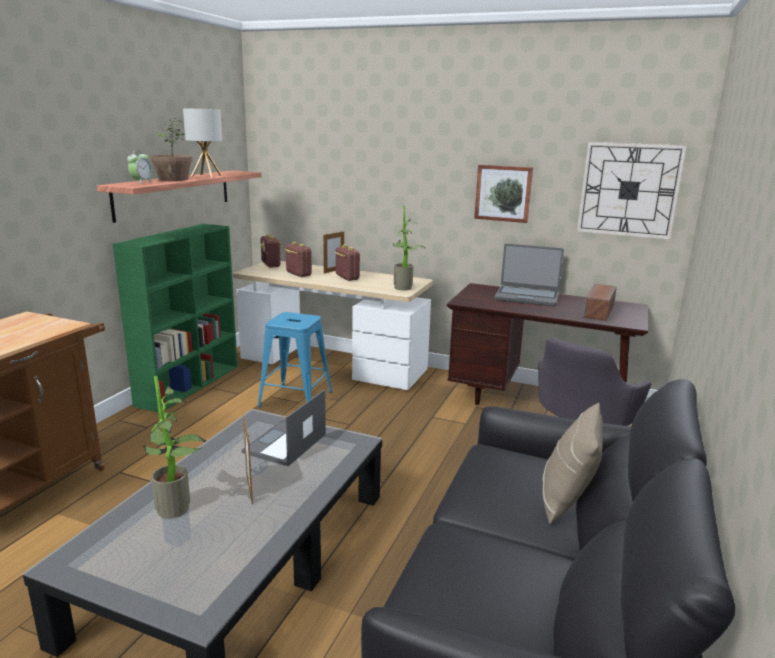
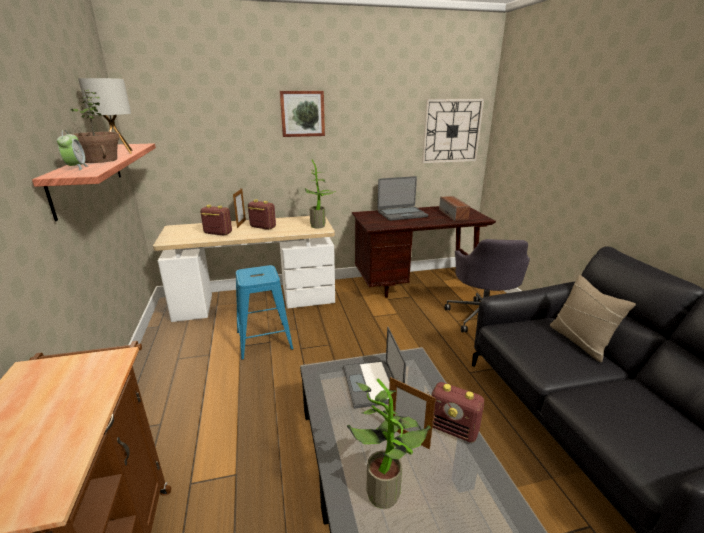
camera: 35 degrees left, 5 degrees up
(190, 384) = (151, 364): green bookcase -> none
(271, 265) = (177, 230): radio -> radio (453, 429)
(503, 193) = (371, 141): picture -> picture (302, 113)

